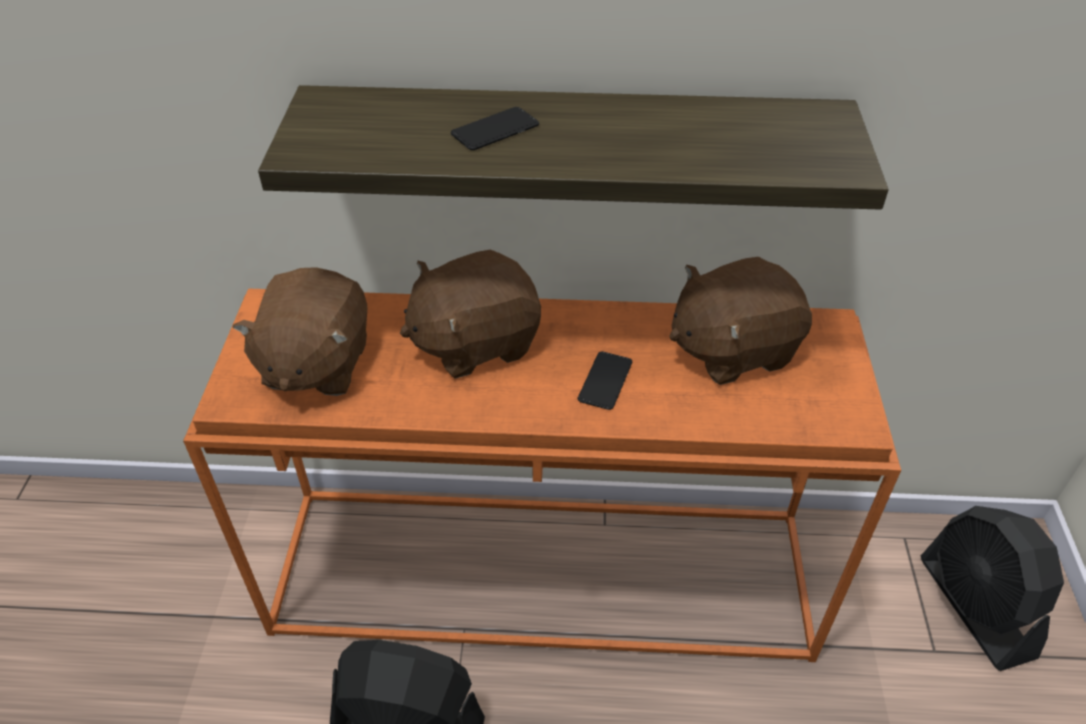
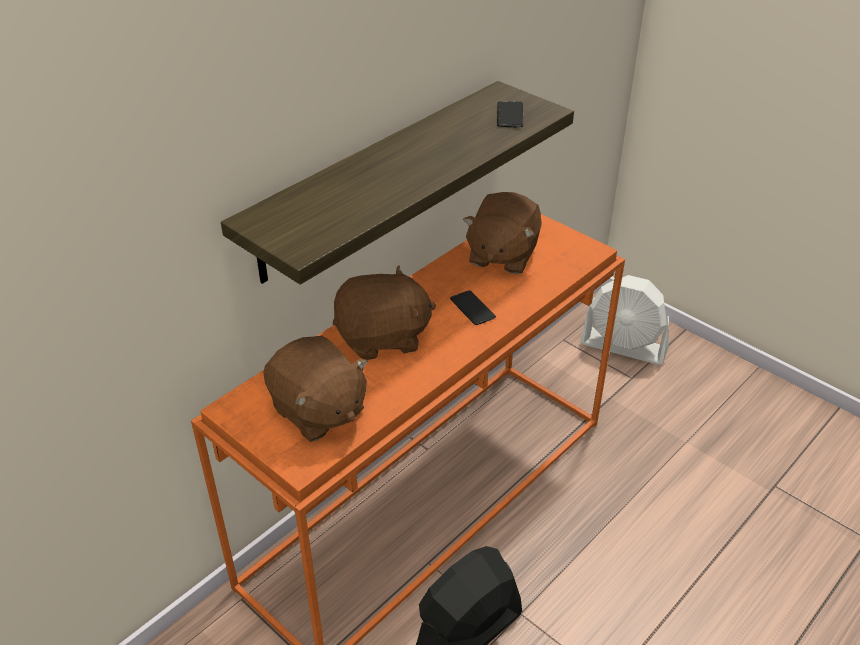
camera: 50 degrees left, 5 degrees down
(475, 342) = (383, 338): brown plush toy -> brown plush toy turned 120 degrees counterclockwise
(495, 130) = (376, 180): phone -> phone (510, 115)
(975, 607) = (624, 346): black fan -> white fan

